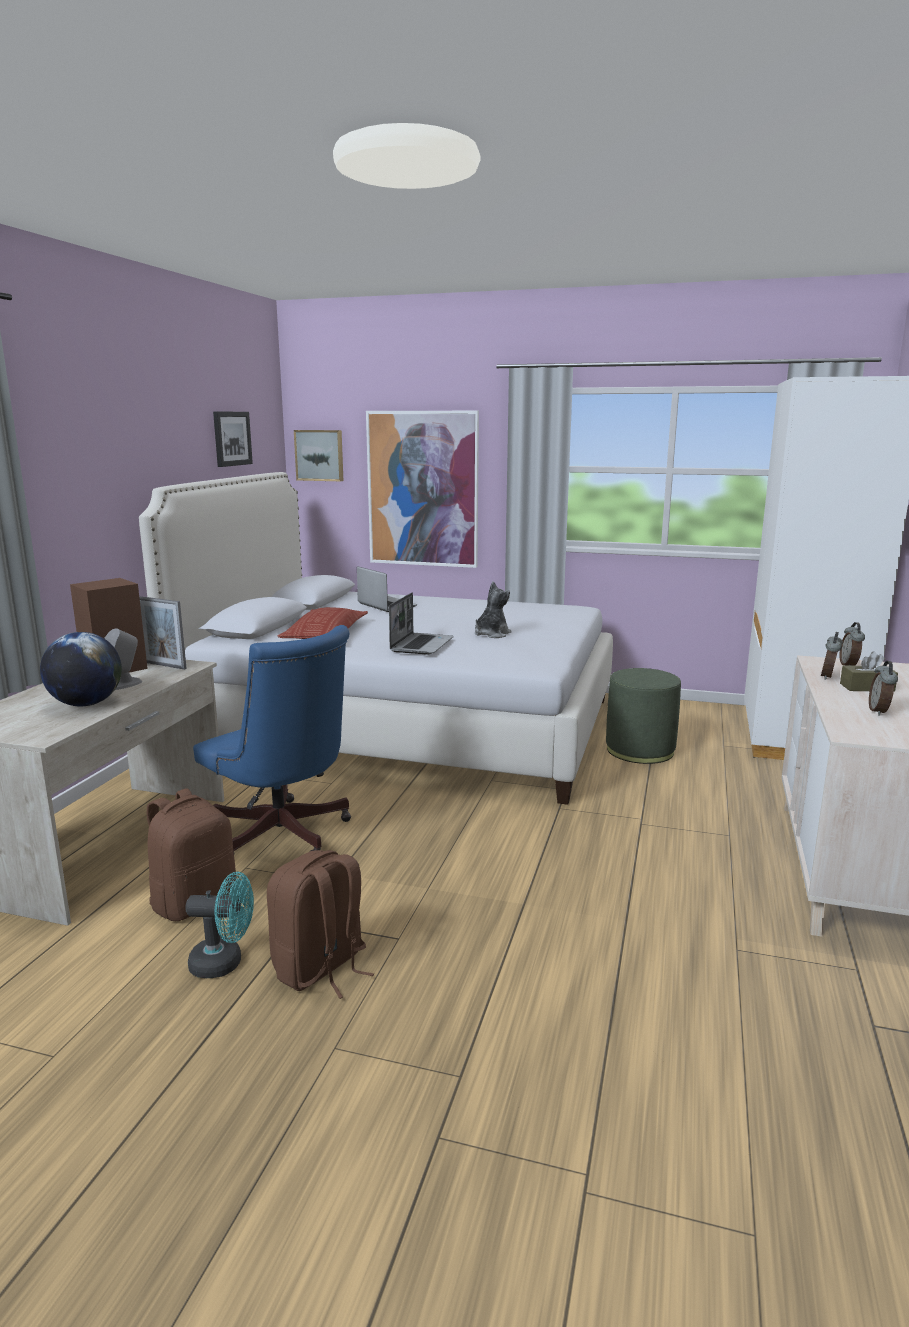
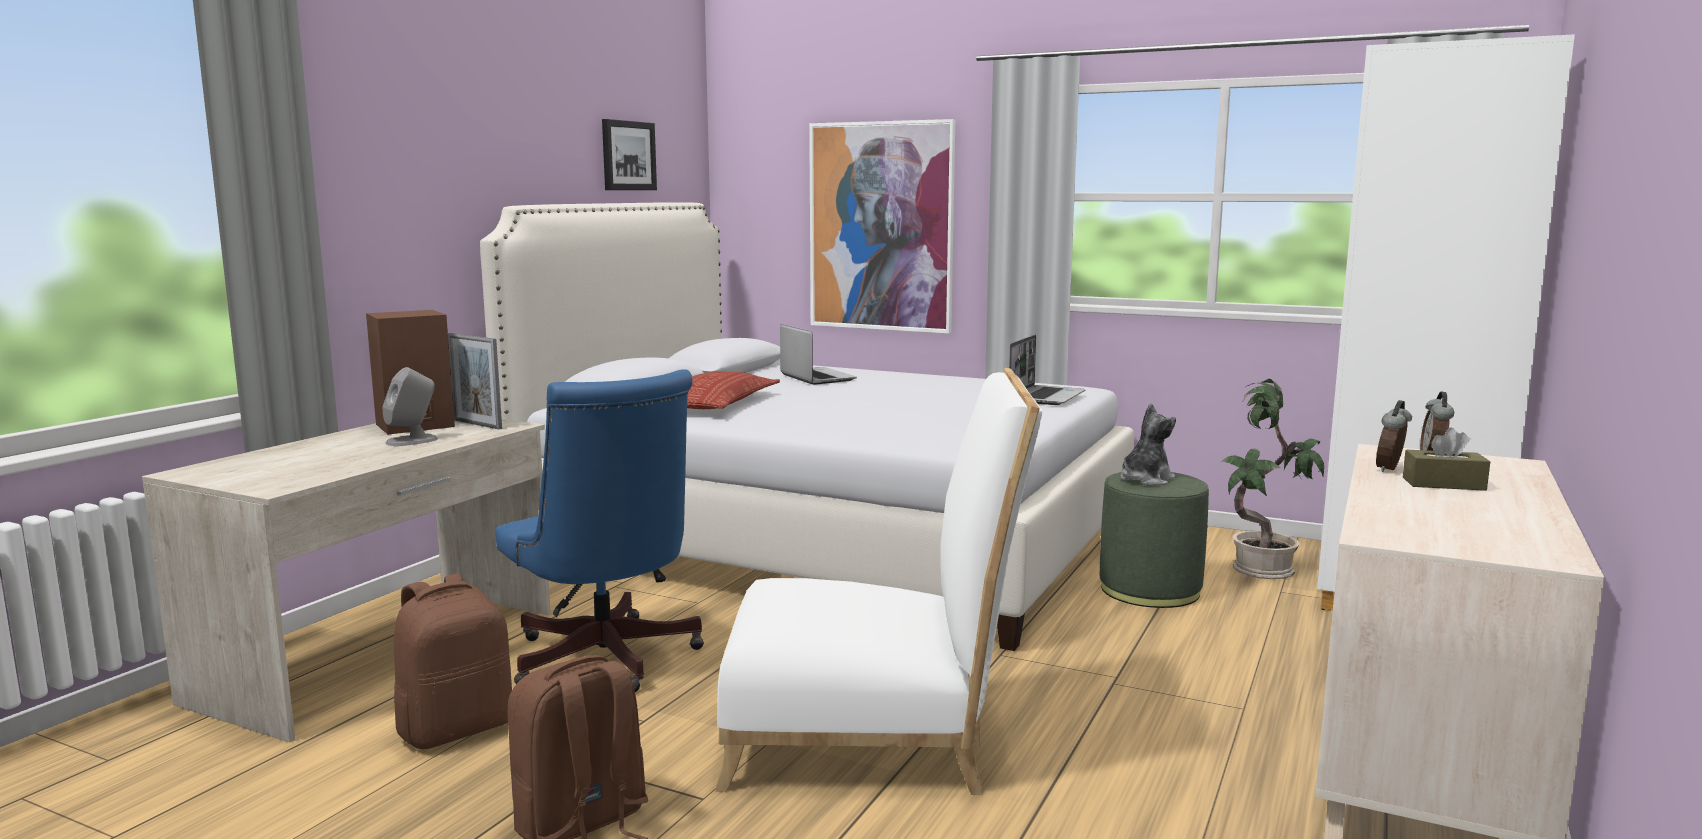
camera: 10 degrees right, 5 degrees down
(86, 704) = (352, 458): globe -> none
(224, 963) = (460, 806): turquoise fan -> none
(319, 455) = (751, 183): picture -> none
(421, 645) = (831, 419): laptop -> laptop (1046, 397)
(491, 634) = (936, 412): plush toy -> plush toy (1145, 480)
(498, 879) = (873, 737): none -> white chair
(708, 730) = (1264, 571): none -> potted plant
(879, 711) = (1443, 512): alarm clock -> none

